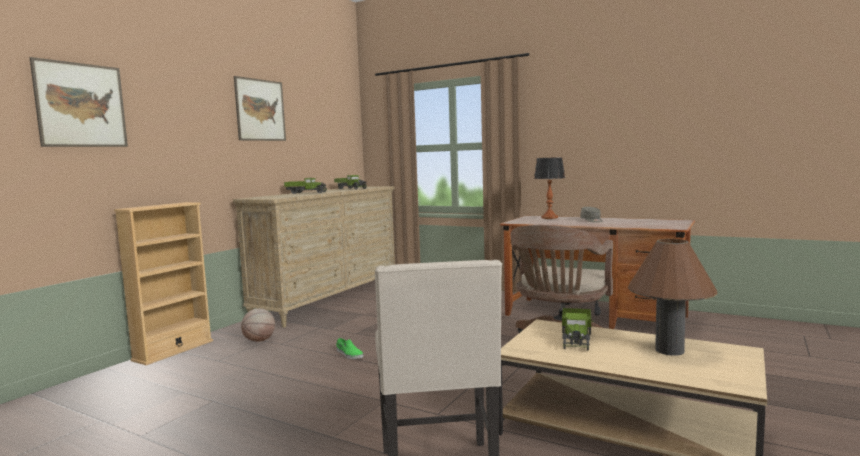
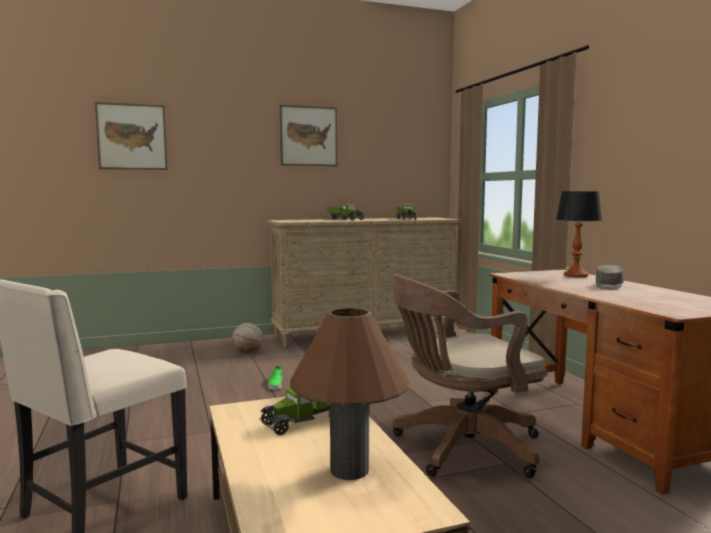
camera: 40 degrees right, 0 degrees up
(173, 350) = (189, 344): beige bookcase -> none

